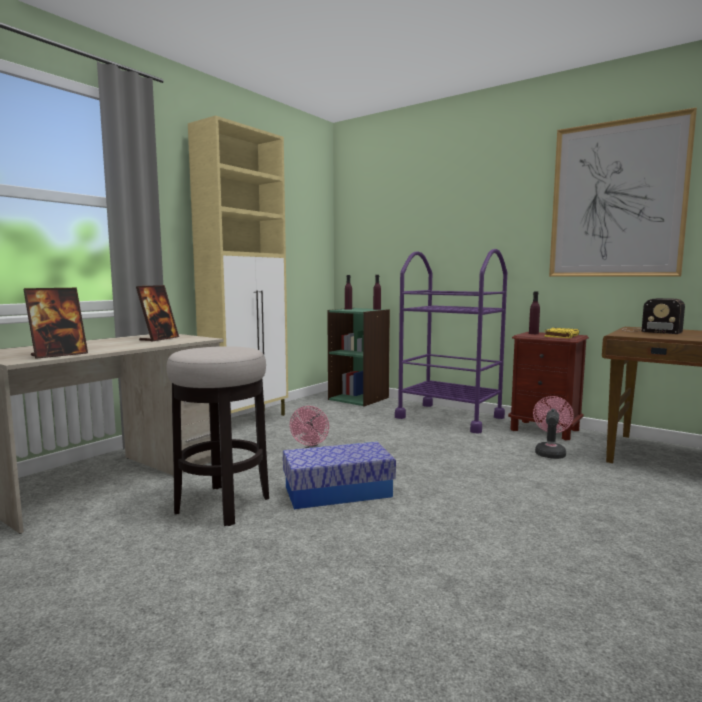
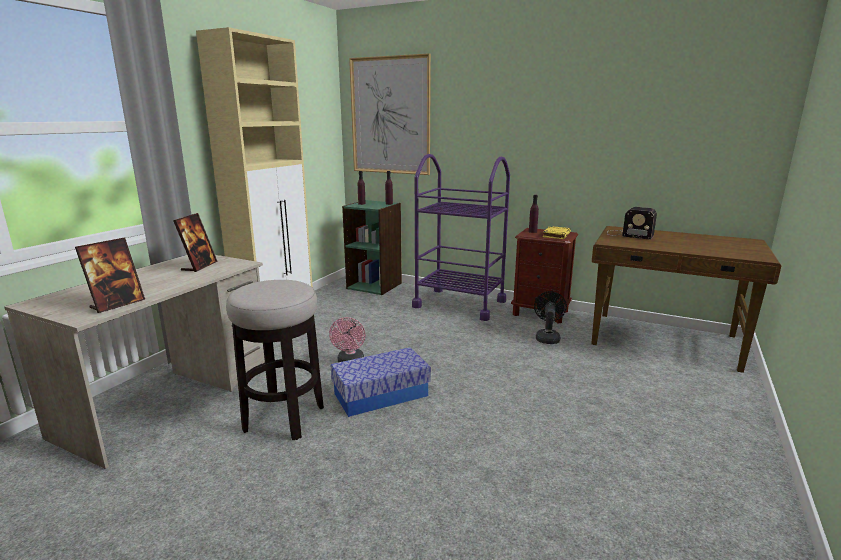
camera: 10 degrees left, 10 degrees up
(550, 452) = (547, 337): pink fan -> black fan
(616, 200) = (606, 114): picture -> picture (390, 116)

